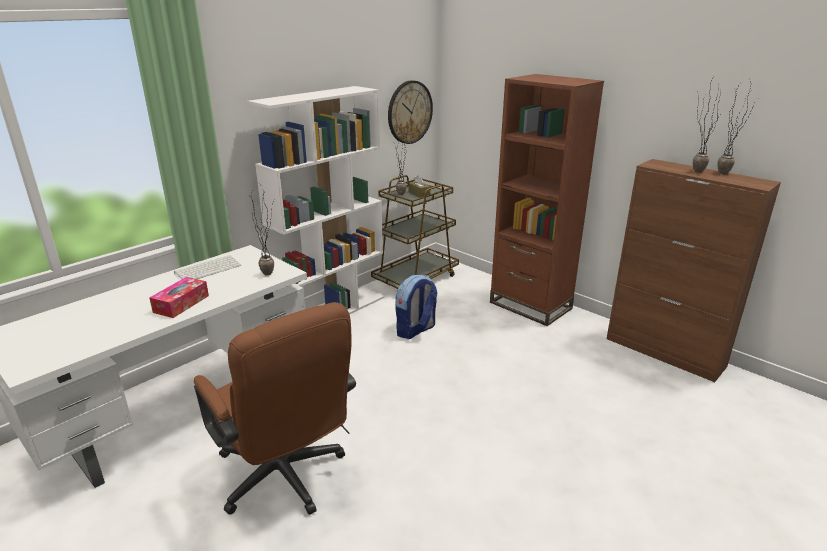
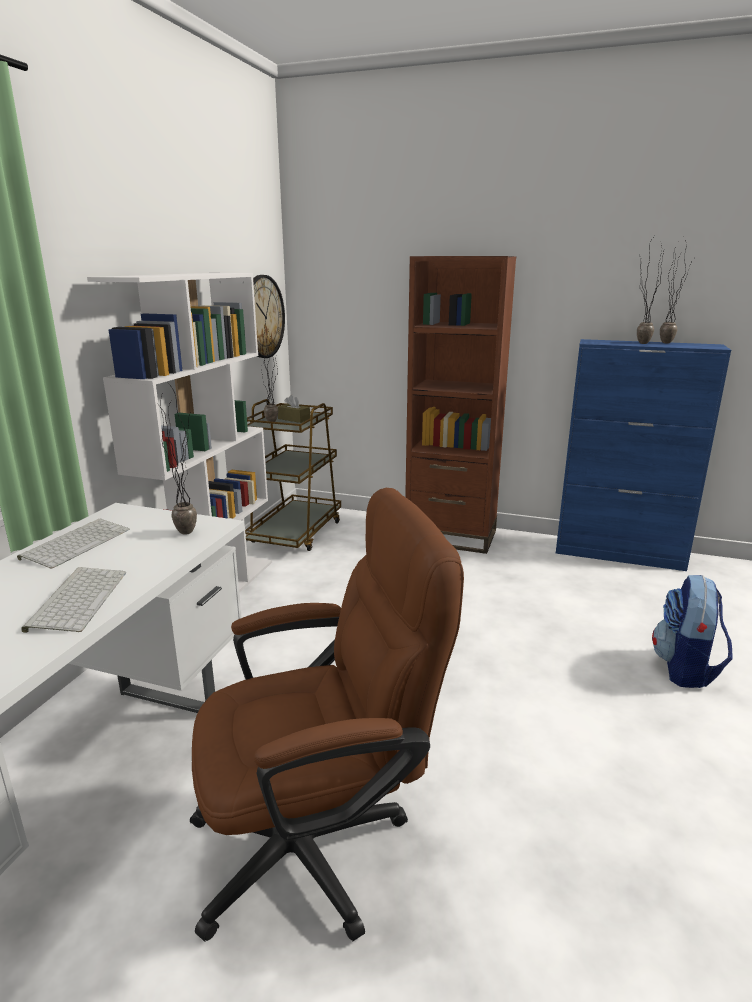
camera: 25 degrees left, 5 degrees down
(181, 304) = (77, 599): tissue box -> keyboard
(285, 479) = (320, 844): brown office chair -> brown office chair turned 45 degrees counterclockwise
(415, 330) = (343, 591): backpack -> backpack (685, 669)
(665, 352) = (619, 554): brown cabinet -> blue cabinet

